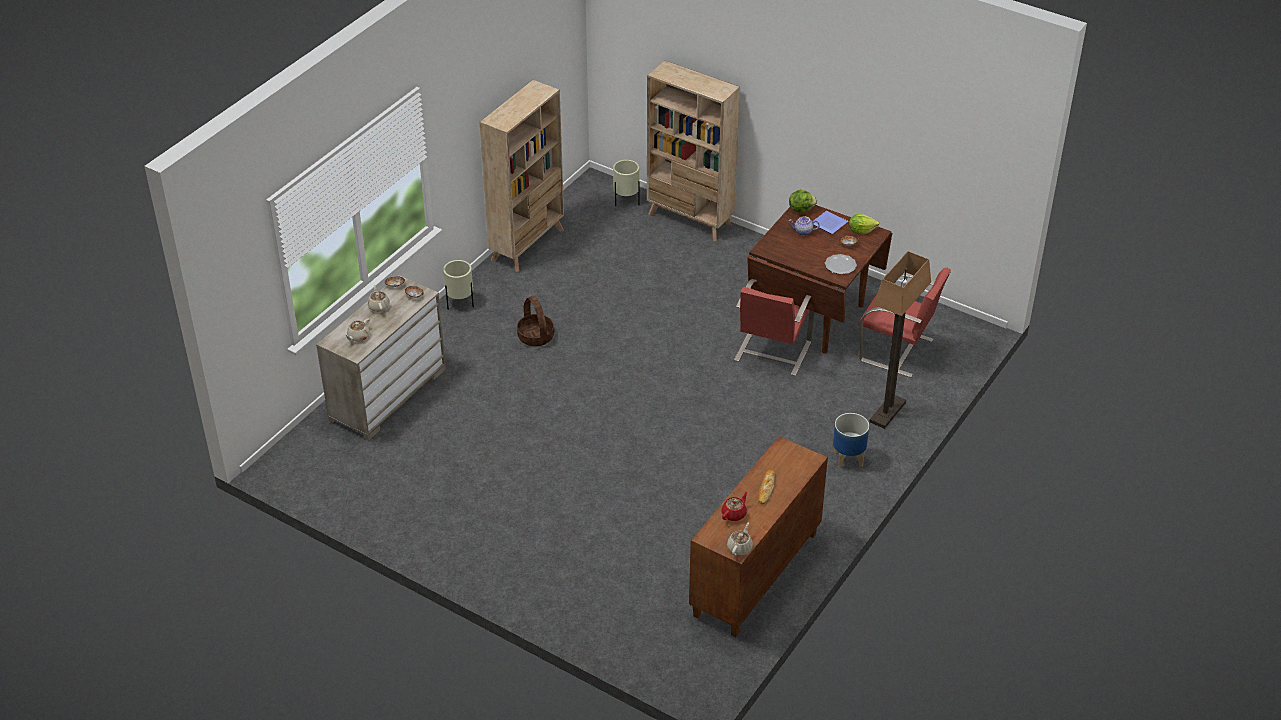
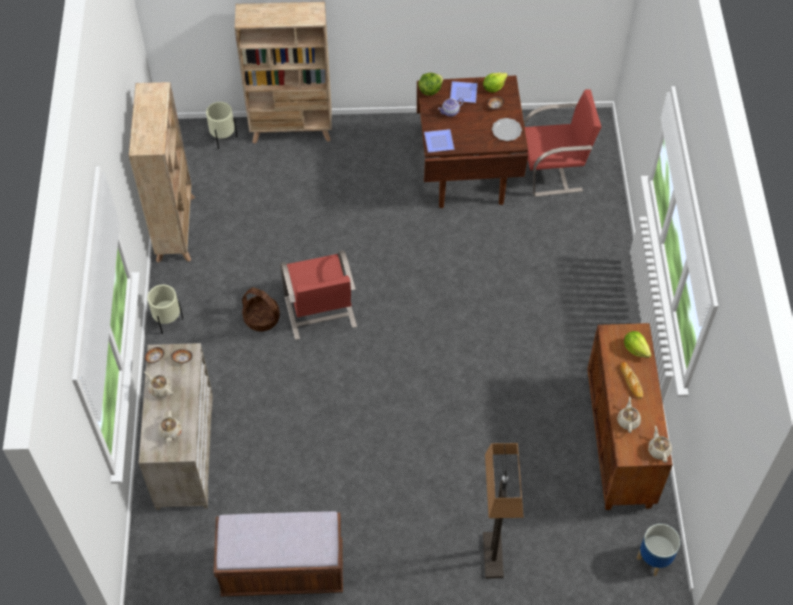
camera: 35 degrees left, 15 degrees up
(384, 512) = (282, 570): none -> brown bench
(734, 514) = (628, 420): red teapot -> beige teapot
(770, 247) = (438, 141): none -> plate
(771, 352) = (462, 225): red chair -> red chair (320, 313)
(795, 468) = (635, 349): none -> lettuce
(848, 459) = (598, 293): planter -> planter (654, 560)
(887, 412) = (592, 233): floor lamp -> floor lamp (493, 556)

